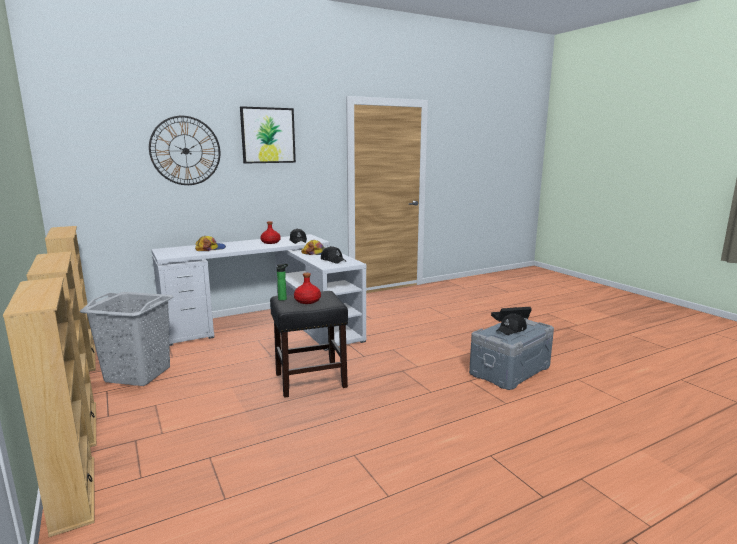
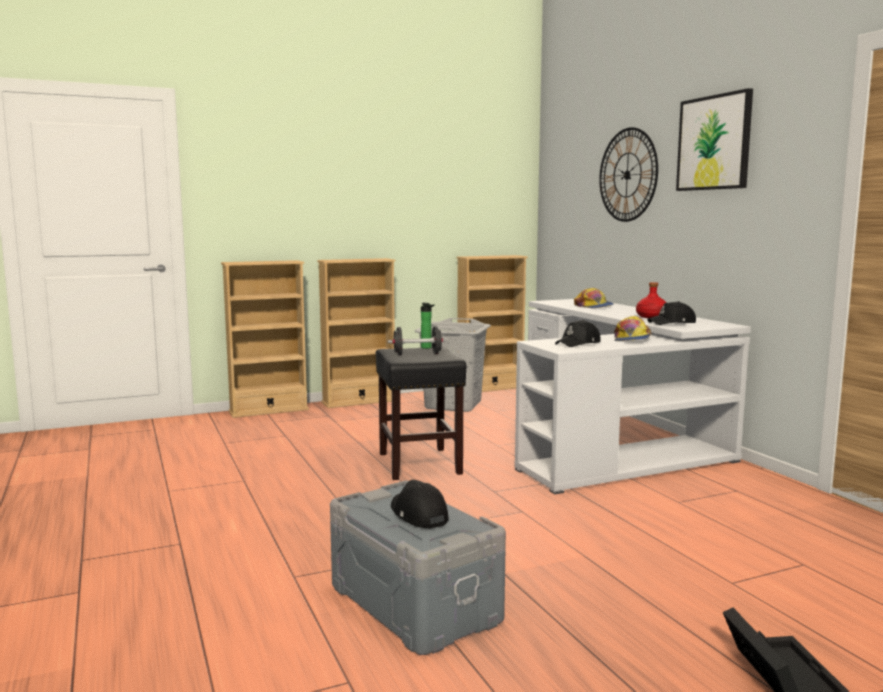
camera: 95 degrees right, 5 degrees down
(307, 301) = (417, 354): red bottle -> black dumbbell

